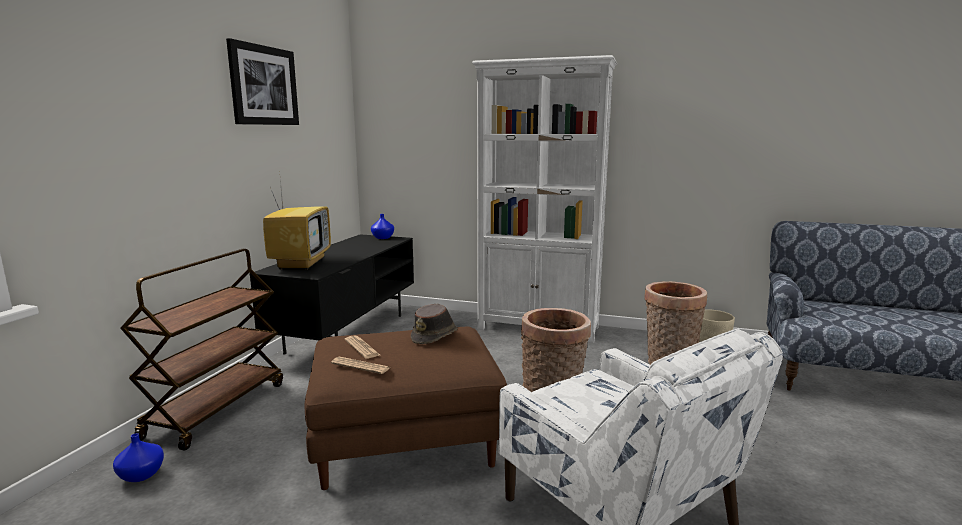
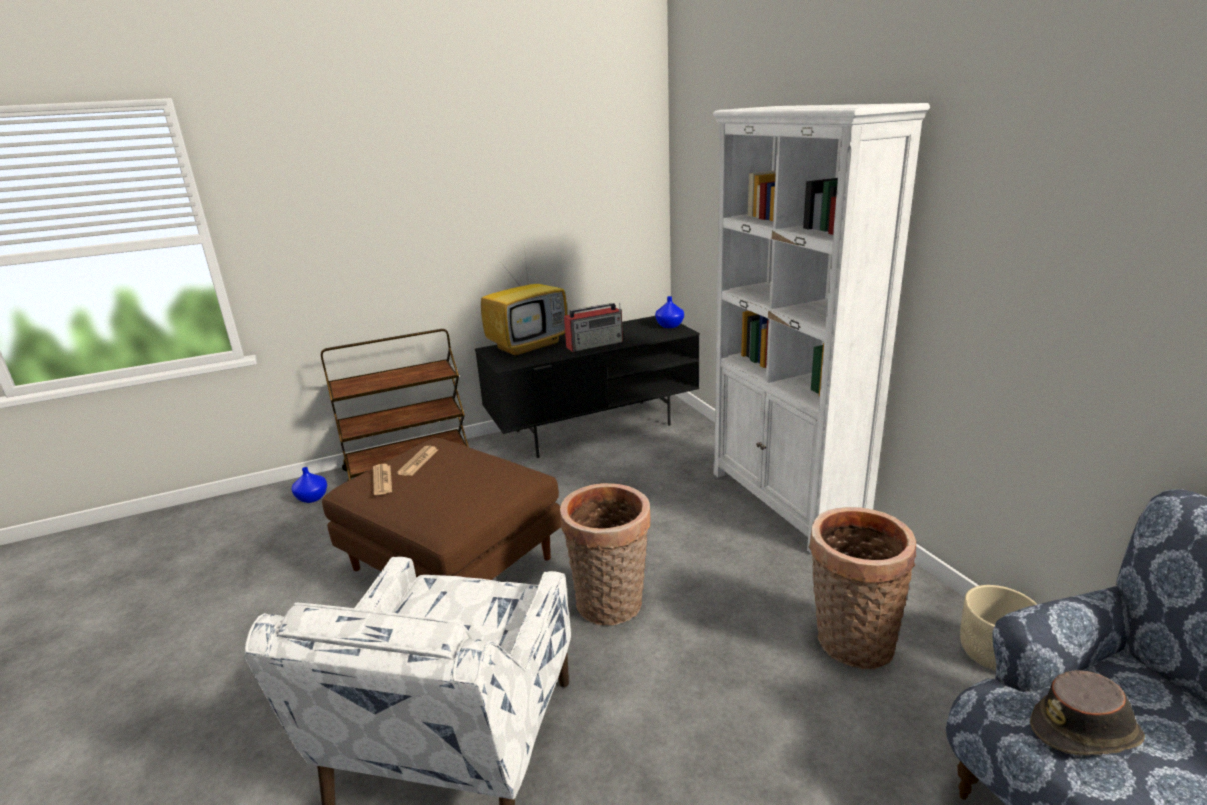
camera: 50 degrees right, 10 degrees up
(263, 85) = (503, 154): picture -> none
(356, 253) = (595, 344): none -> radio
(435, 336) = (481, 475): brown hat -> brown hat (1086, 731)

